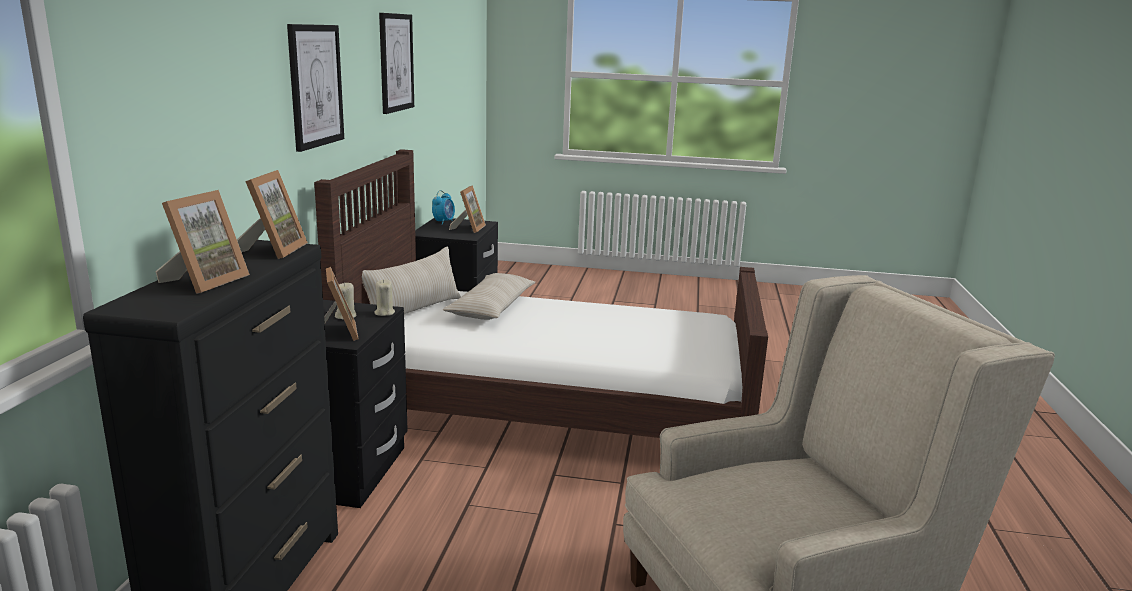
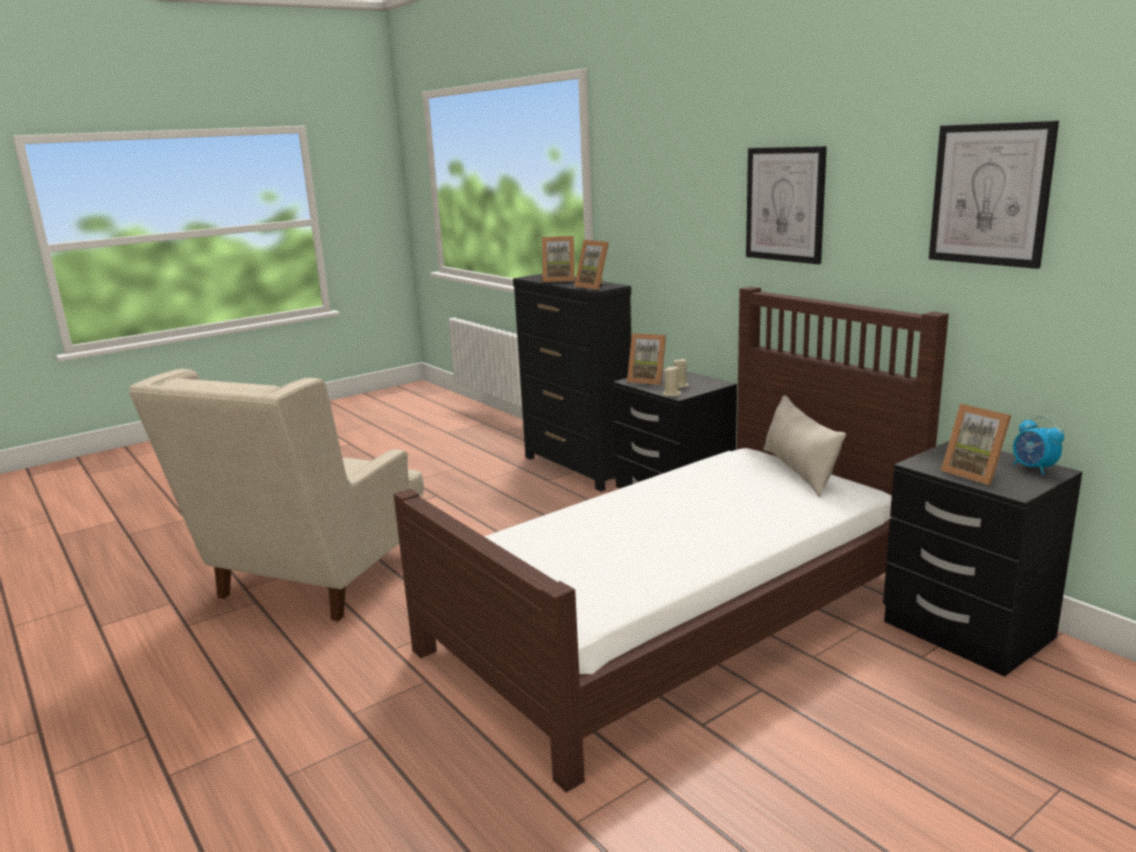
camera: 135 degrees right, 0 degrees up
(205, 281) = (559, 280): picture frame -> picture frame turned 60 degrees counterclockwise
(491, 308) = (768, 503): beige pillow -> none

